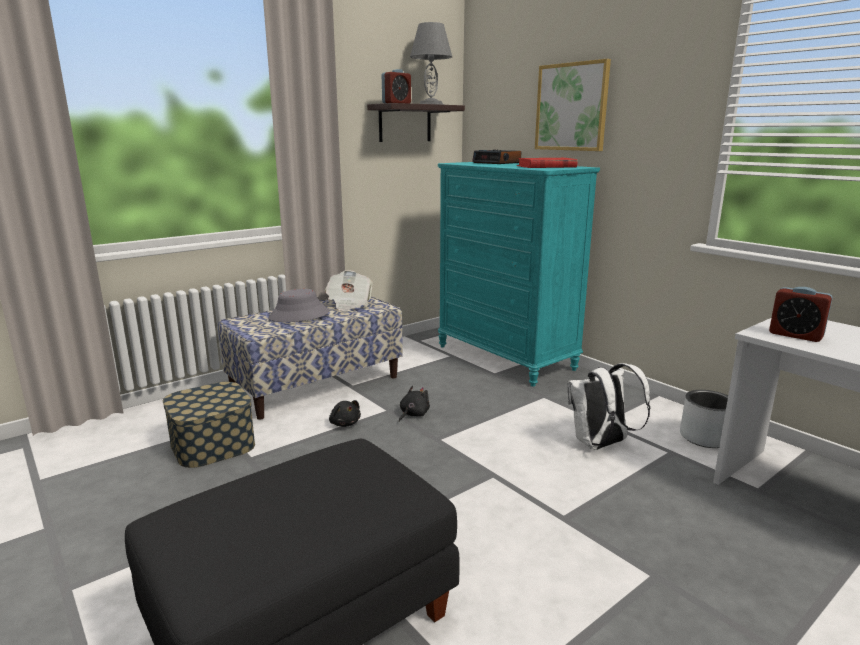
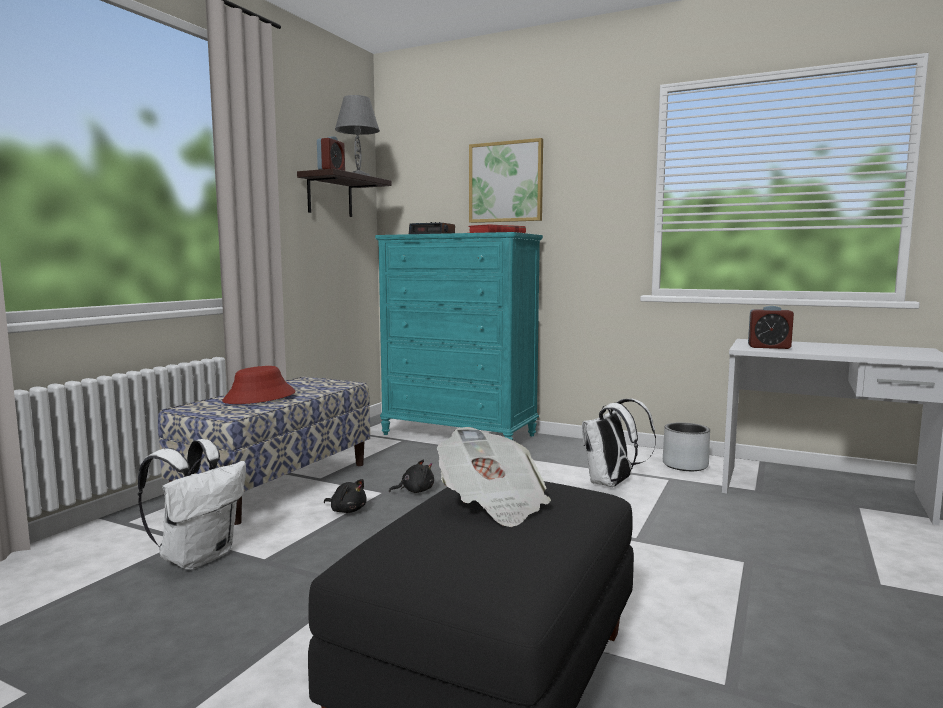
camera: 25 degrees left, 10 degrees down
(212, 444) = (198, 557): storage box -> white backpack
(299, 315) = (260, 397): grey hat -> red hat
(349, 303) = (304, 384): newspaper -> newspaper (493, 504)
(413, 414) = (415, 491): black plush toy -> black plush toy turned 60 degrees clockwise

